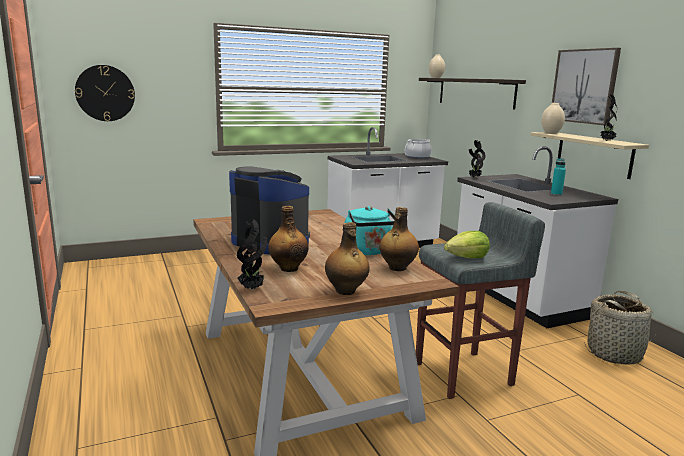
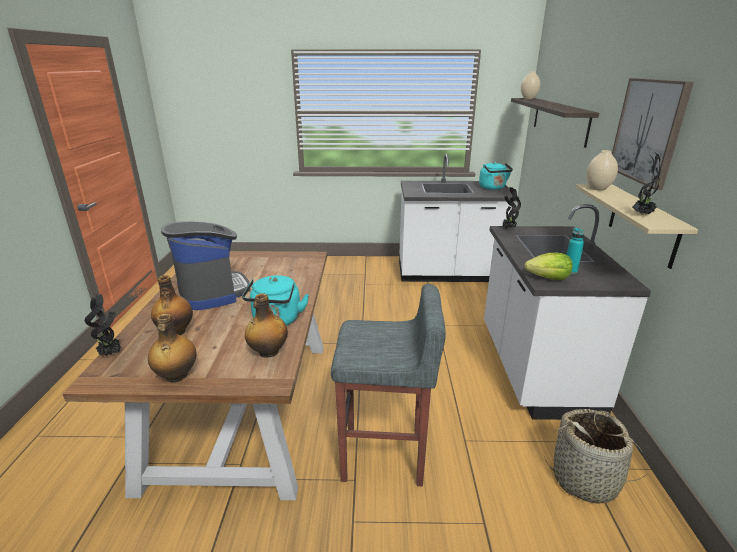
camera: 25 degrees right, 10 degrees up
(105, 93) = (202, 119): wall clock -> none
(417, 157) = (493, 188): cooking pot -> turquoise kettle
(467, 258) = (362, 351): lettuce -> lettuce (548, 278)

